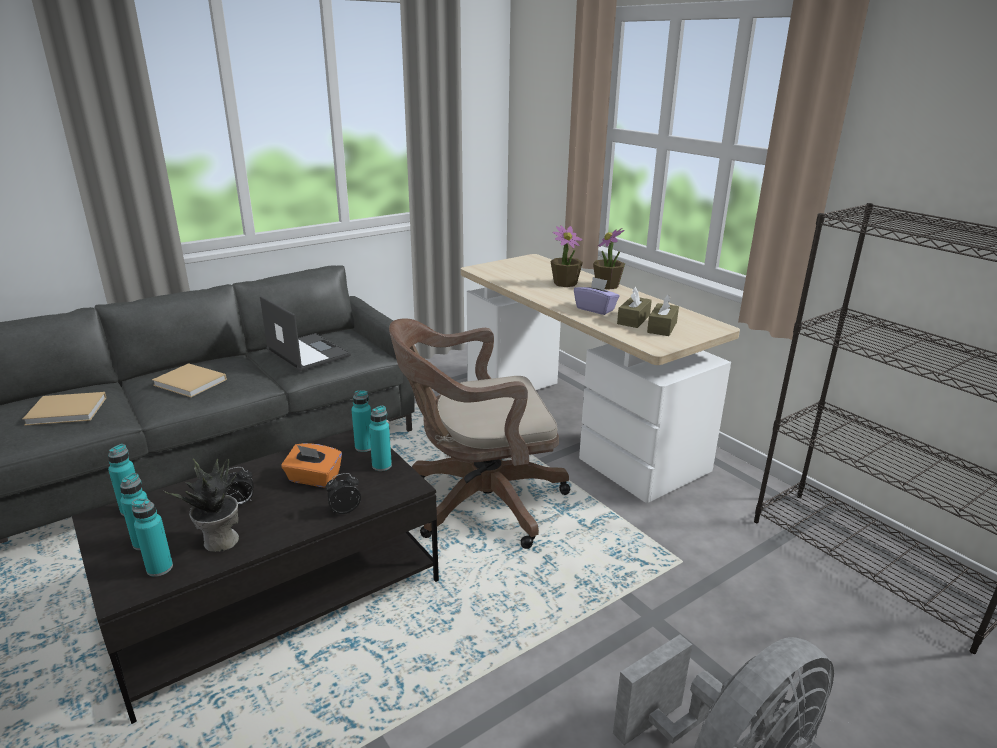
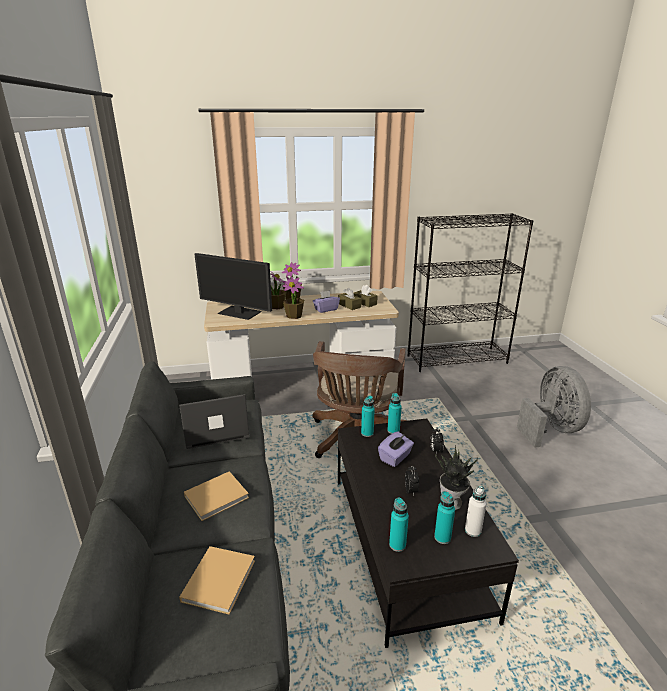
camera: 65 degrees left, 0 degrees up
(159, 568) = (473, 530): turquoise bottle -> white bottle
(313, 479) = (395, 457): orange tissue box -> purple tissue box
(519, 272) = (239, 313): none -> monitor
(546, 297) = (294, 316): none -> potted plant

